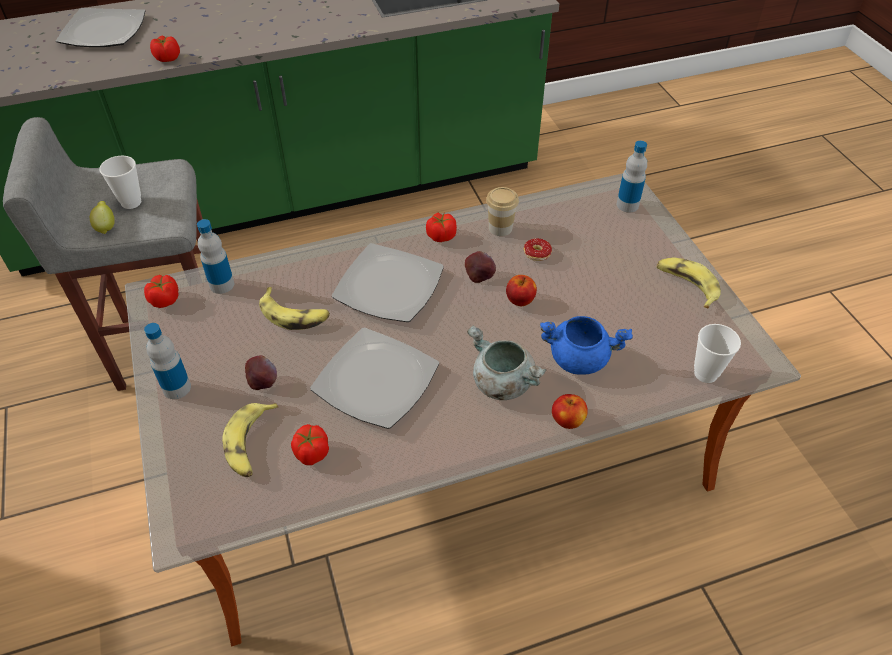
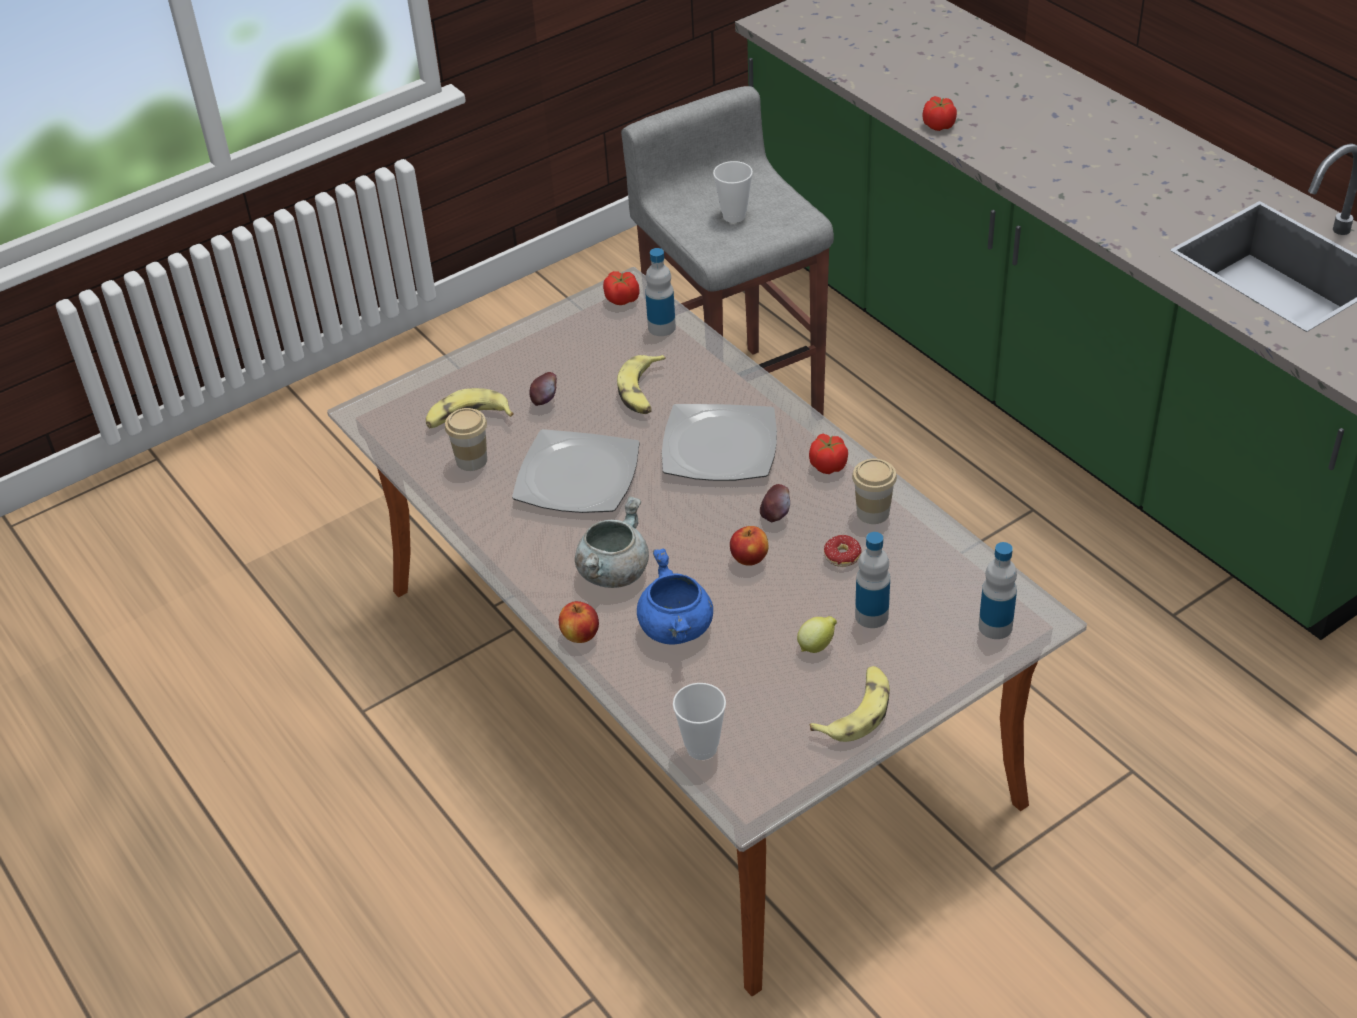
camera: 75 degrees right, 5 degrees down
(102, 31) = (960, 62): plate -> none
(106, 227) = (687, 216): lemon -> lemon (817, 646)
(177, 388) = (515, 349): bottle -> bottle (871, 616)
(312, 453) = (471, 460): tomato -> cup

